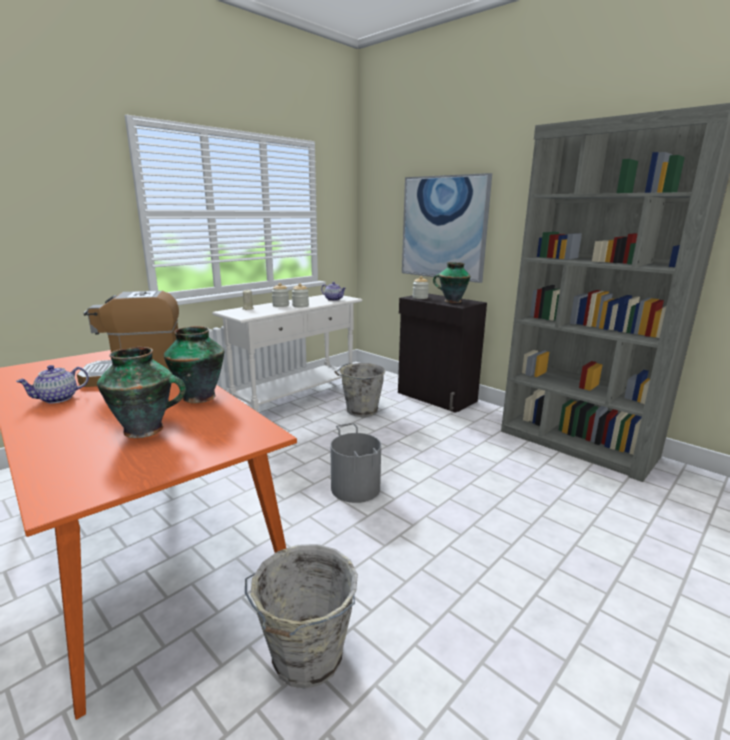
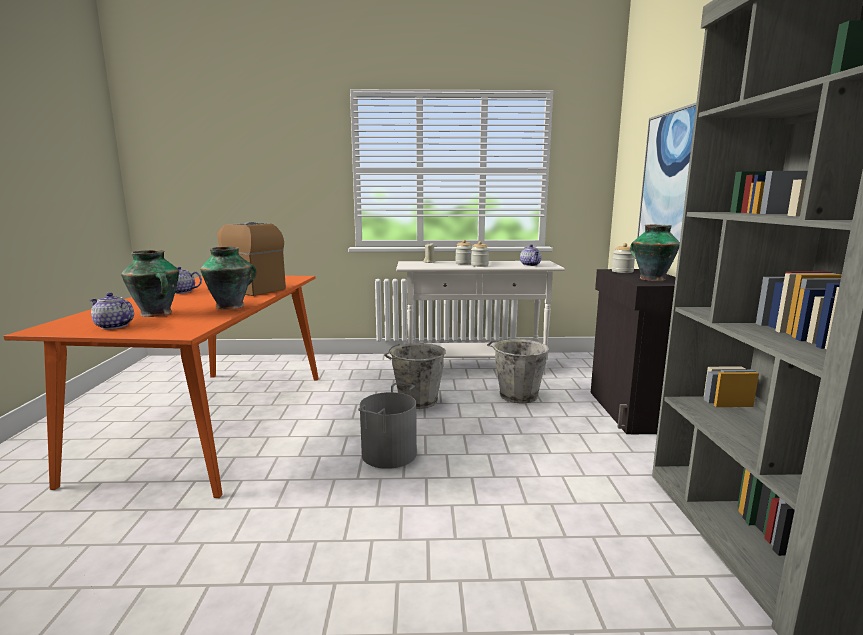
camera: 45 degrees right, 5 degrees down
(151, 459) = (113, 326): none -> teapot
(306, 658) = (151, 539): grey bucket -> grey bucket (416, 401)

